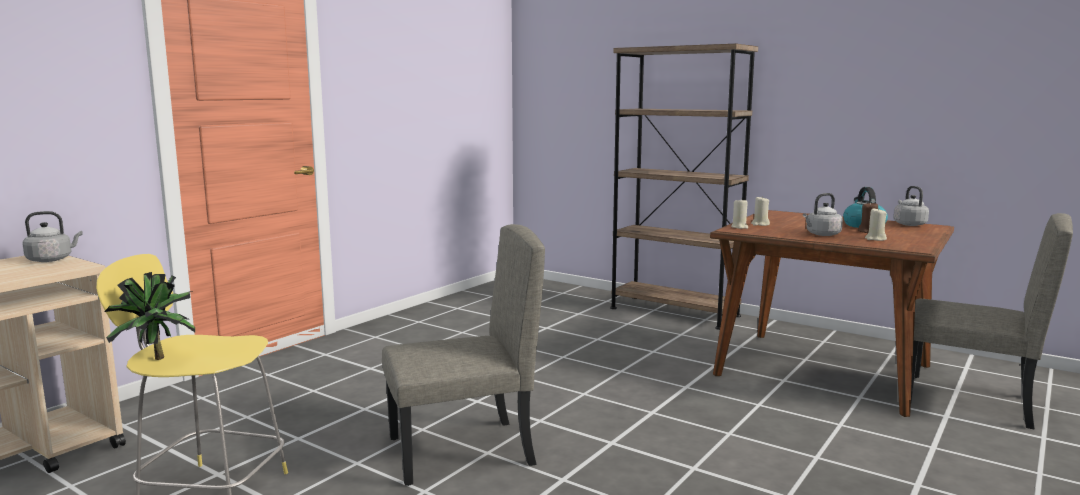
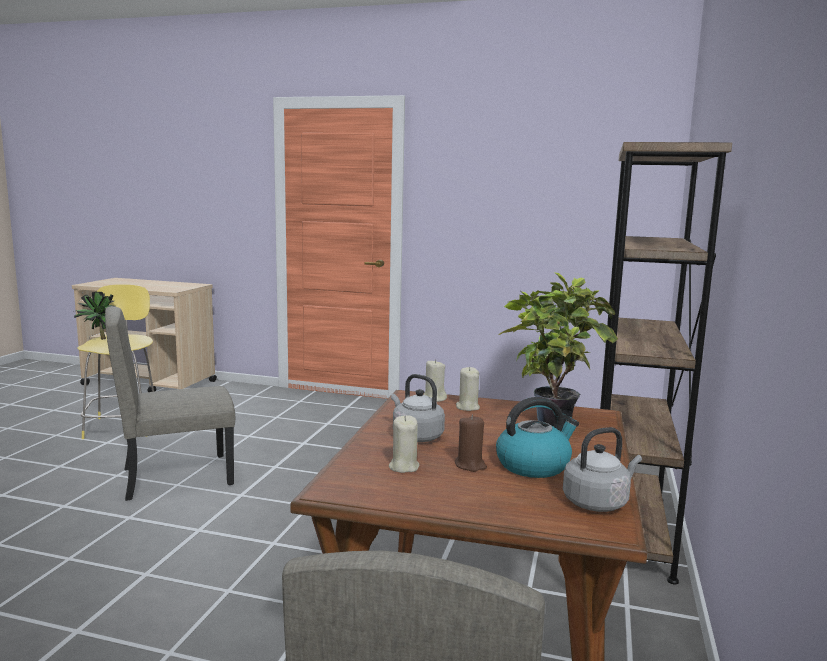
camera: 70 degrees right, 0 degrees up
(52, 259) = (189, 286): grey kettle -> none
(461, 452) = (177, 476): beige chair -> beige chair turned 105 degrees clockwise
(784, 217) = (552, 420): none -> potted plant

